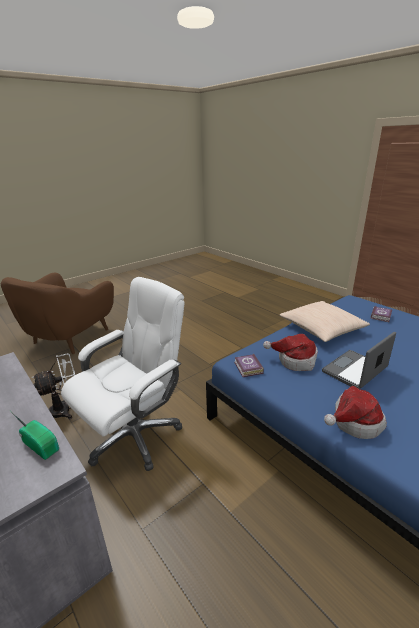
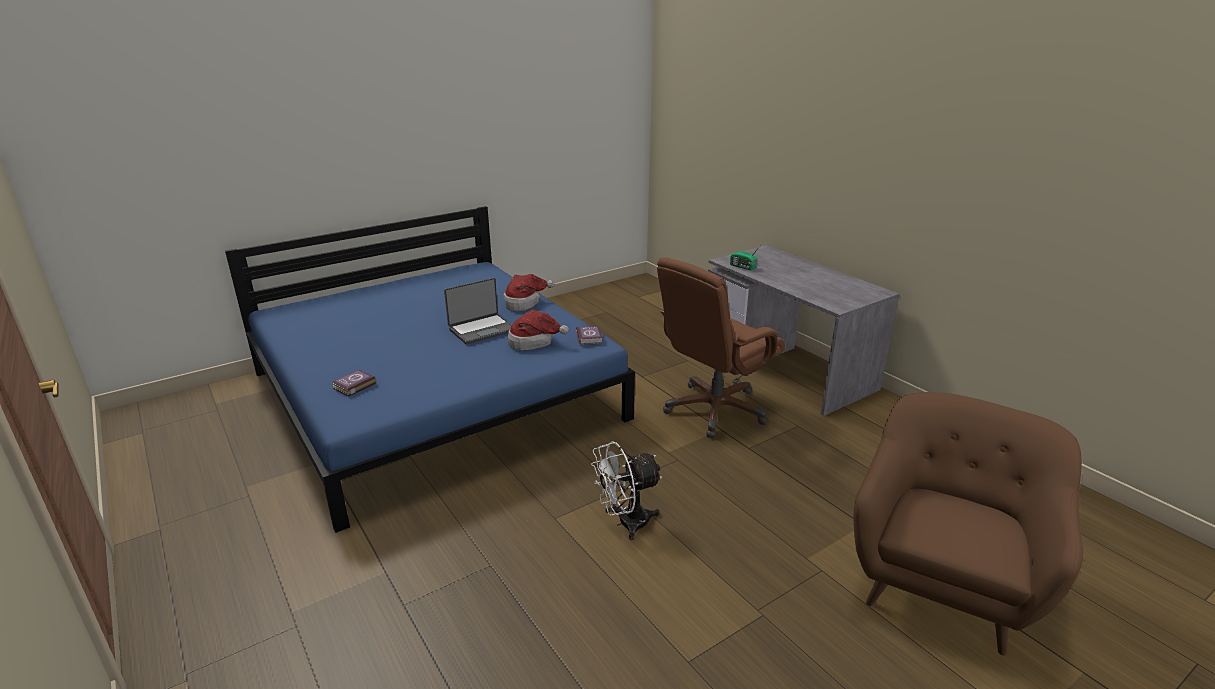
camera: 175 degrees left, 0 degrees up
(66, 410) = (816, 438): white fan -> white fan (625, 523)
(135, 434) = (714, 410): white office chair -> brown office chair
(322, 328) = (463, 375): beige pillow -> none

